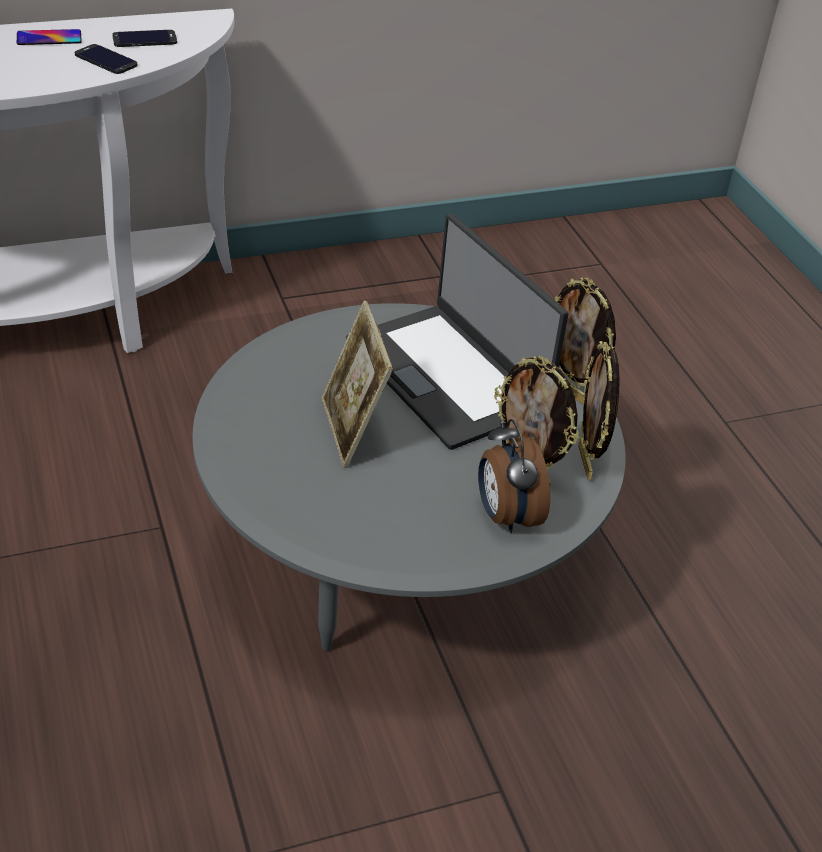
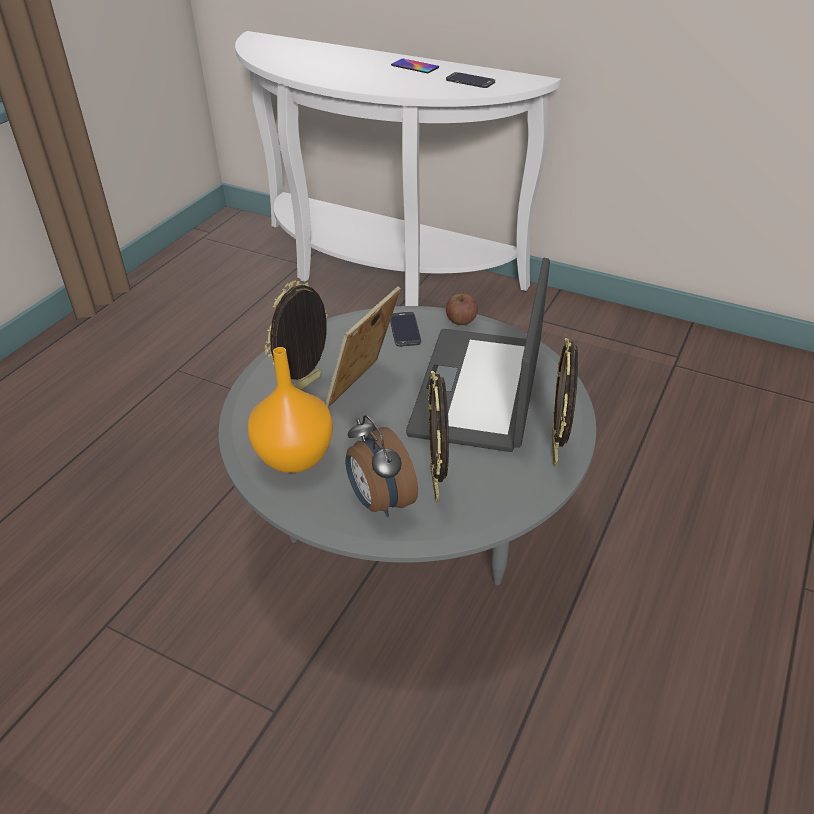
camera: 50 degrees right, 0 degrees up
(106, 60) = (426, 85): phone -> phone (405, 329)
(344, 319) = (461, 320): none -> apple
(383, 526) = (294, 456): none -> orange vase
(505, 516) = (379, 501): alarm clock -> alarm clock turned 60 degrees counterclockwise
(587, 463) = (494, 505): picture frame -> picture frame (305, 386)

